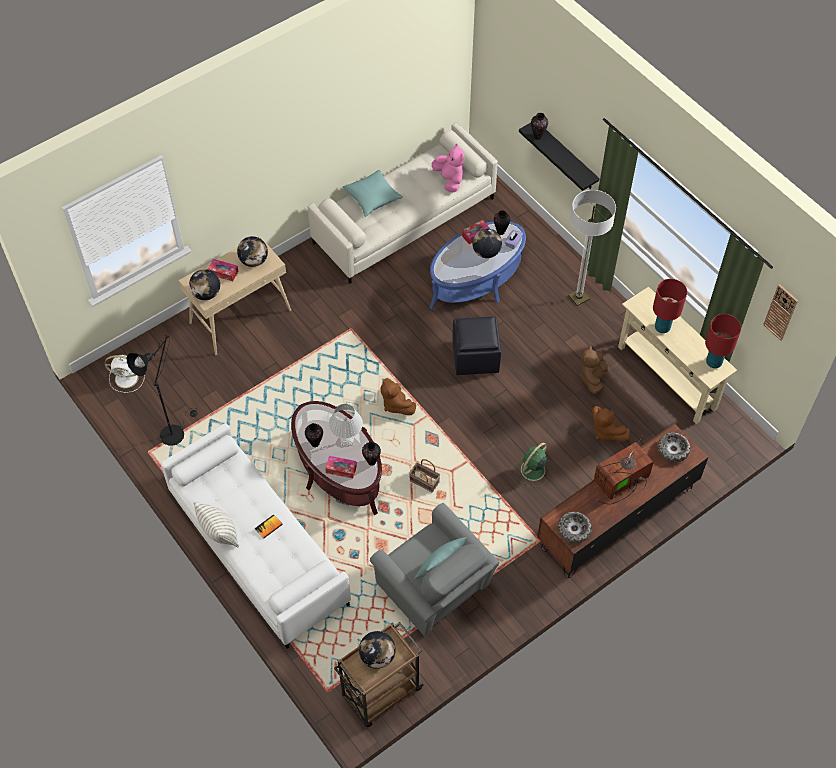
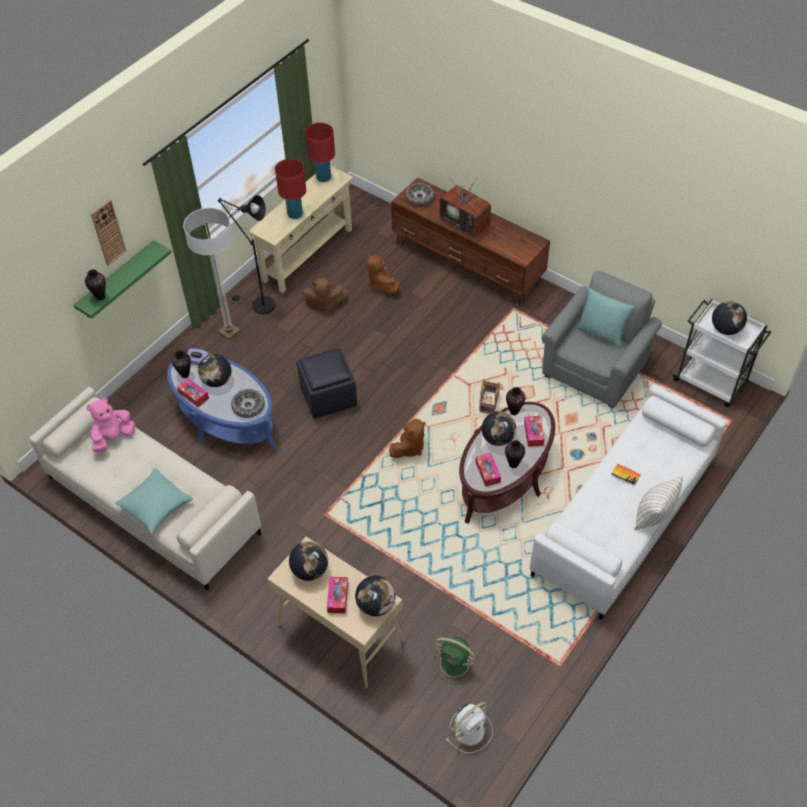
camera: 105 degrees left, 5 degrees down
(127, 378) = (470, 730): white fan -> white fan turned 60 degrees clockwise
(174, 431) = (522, 647): black floor lamp -> black floor lamp (259, 305)
(315, 422) = (487, 472): none -> tissue box
(347, 440) = (498, 438): white table lamp -> globe
(380, 693) = (711, 382): brown cart -> white cart
(532, 471) = (444, 327): green fan -> green fan (455, 664)
(565, 156) = (117, 281): black shelf -> green shelf
(574, 529) = (527, 244): bowl -> bowl (248, 406)
(606, 431) = (382, 285): brown plush toy -> brown plush toy turned 120 degrees clockwise
(780, 312) = (315, 76): wall clock -> wall clock (108, 232)

